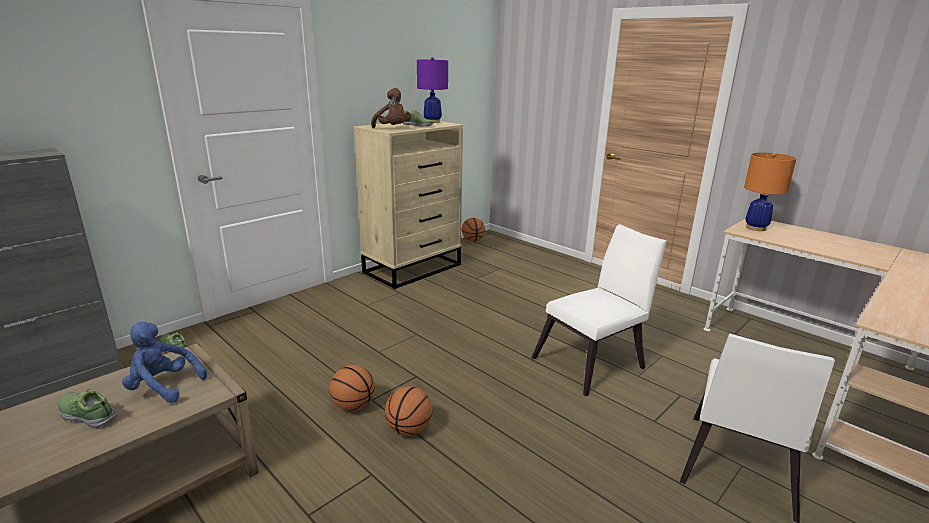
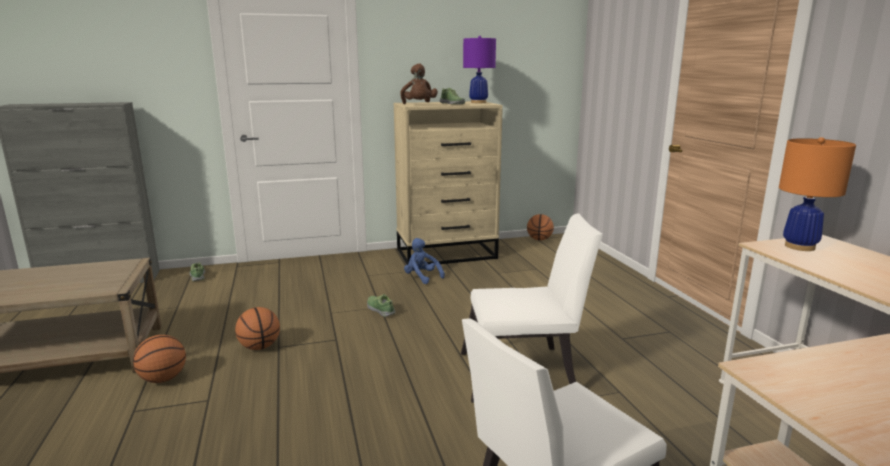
camera: 30 degrees right, 5 degrees down
(88, 414) = (31, 282): shoe -> shoe (380, 310)
(163, 387) = (89, 278): blue plush toy -> blue plush toy (422, 277)
(409, 429) = (276, 377): basketball -> basketball (163, 379)

